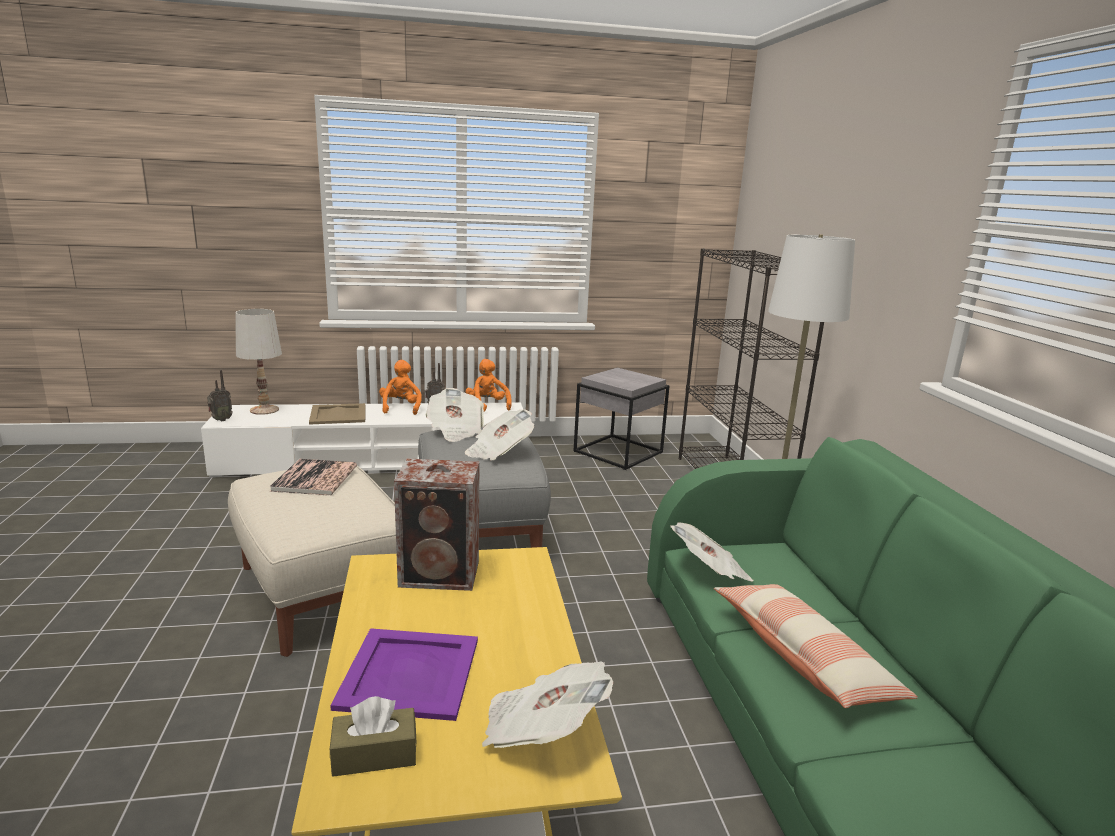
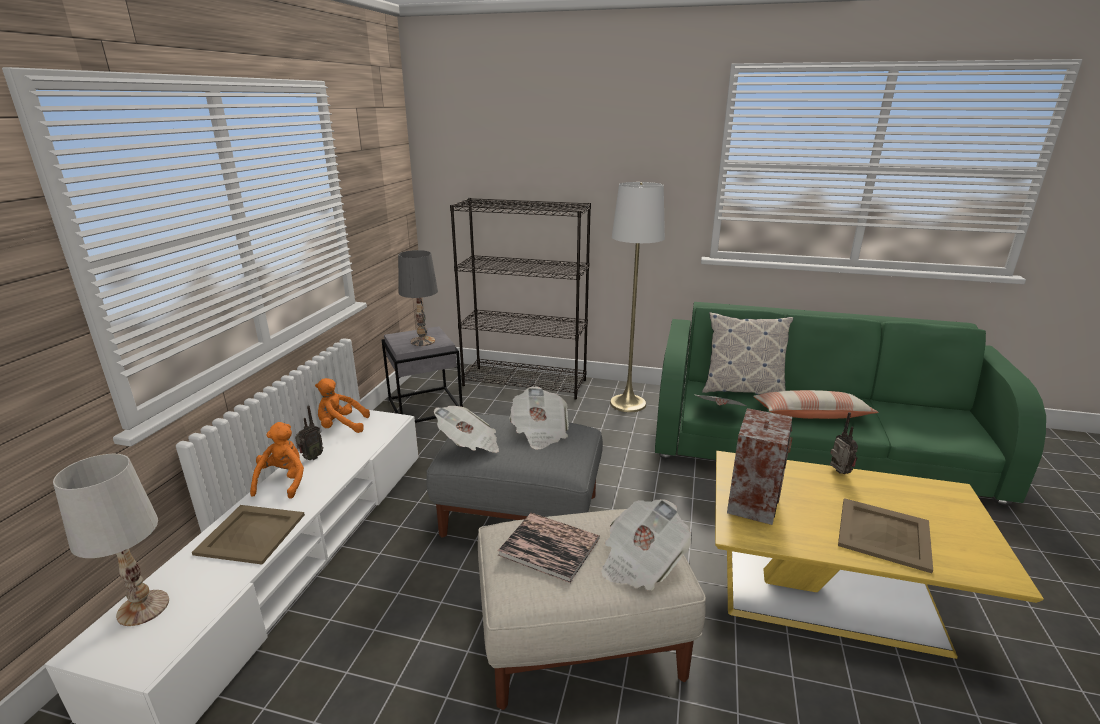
camera: 65 degrees left, 5 degrees up
(220, 420) = (134, 664): radio -> radio (838, 473)
(374, 754) = (968, 558): brown tissue box -> none
(401, 408) = (283, 481): orange plush toy -> orange plush toy turned 75 degrees clockwise
(408, 672) = (883, 534): purple tray -> beige tray
(541, 731) = (928, 495): newspaper -> newspaper (640, 562)
(621, 380) = (422, 341): none -> grey table lamp
(814, 588) = (742, 390): none -> pillow

